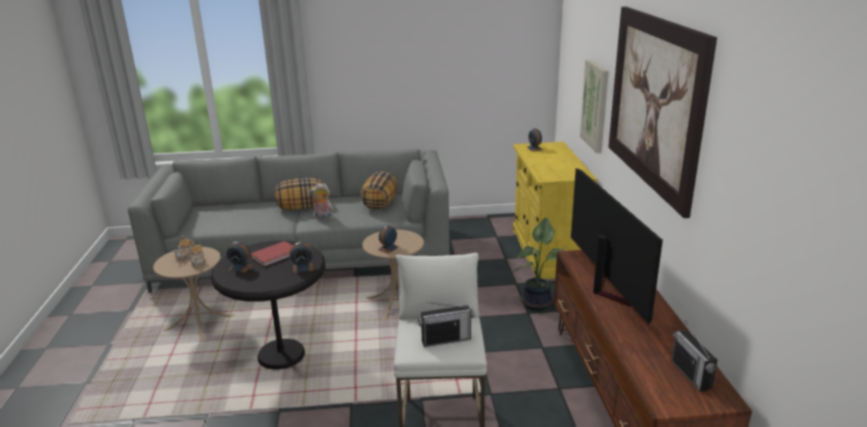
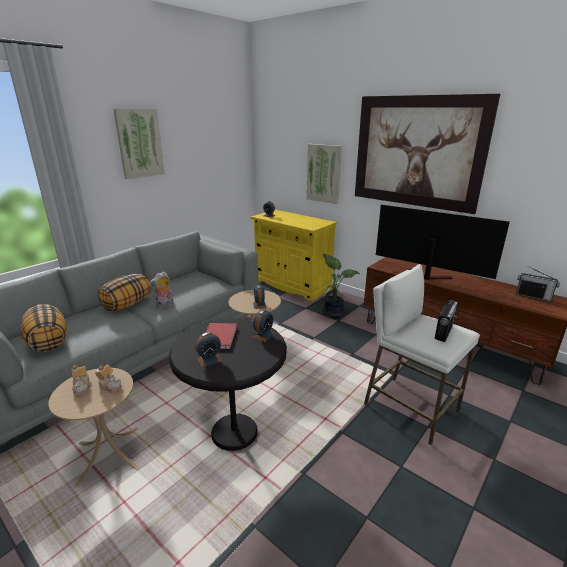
camera: 45 degrees left, 0 degrees up
(380, 204) = (192, 281): pillow -> pillow (48, 342)
(383, 41) = (139, 143): none -> picture

